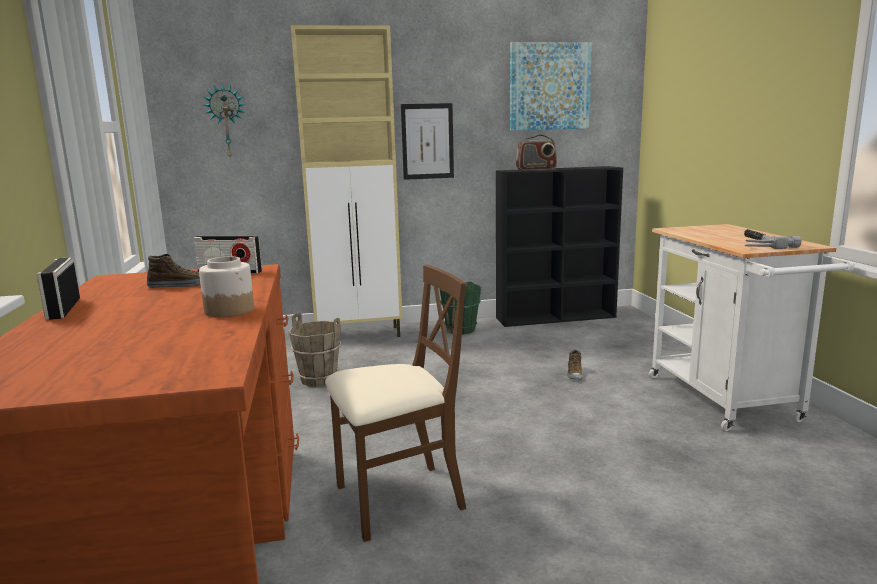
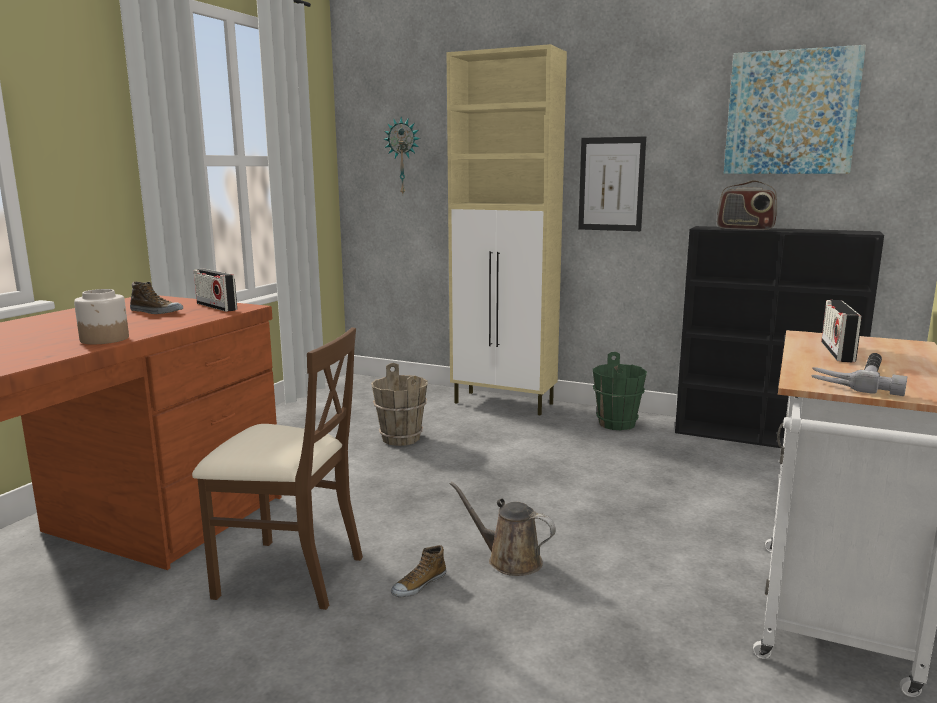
camera: 35 degrees right, 0 degrees up
(63, 309) = (45, 316): radio -> radio (837, 352)
(531, 431) = (509, 560): none -> brown watering can
(574, 374) = (668, 513): shoe -> shoe (418, 585)

